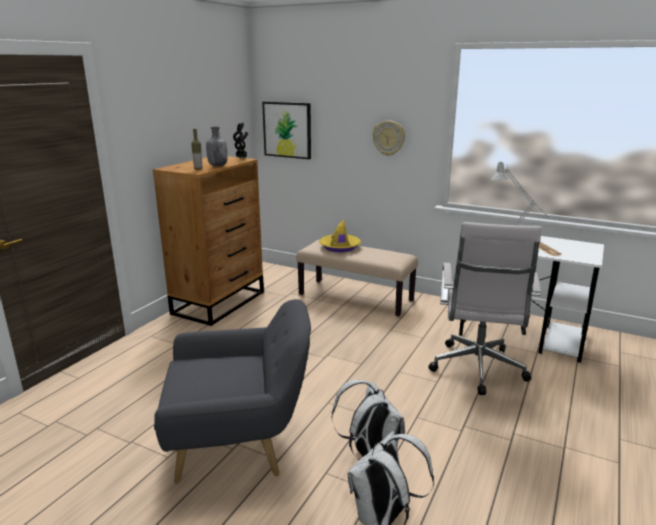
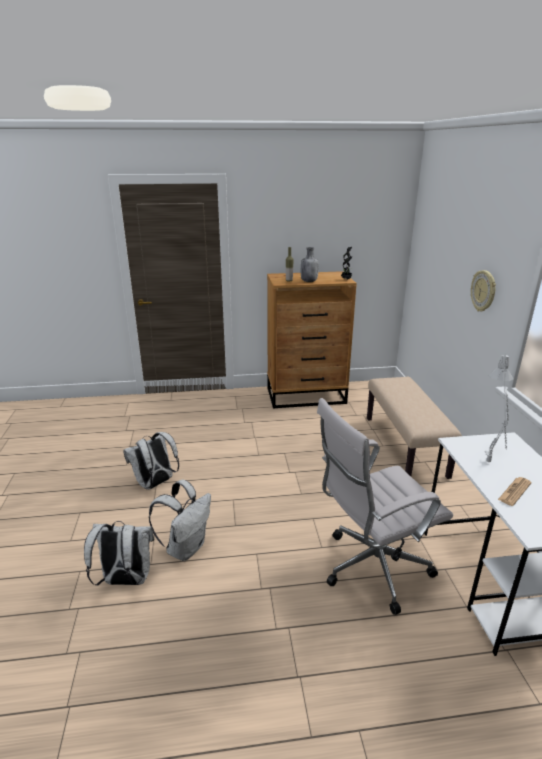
camera: 55 degrees right, 5 degrees up
(238, 445) = (155, 484): grey armchair -> white backpack
(287, 130) = (425, 259): picture -> none
(340, 247) = (405, 390): yellow hat -> none

